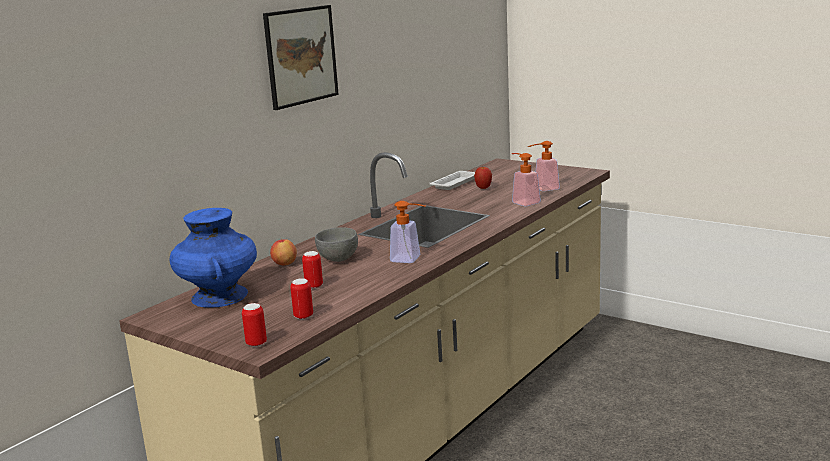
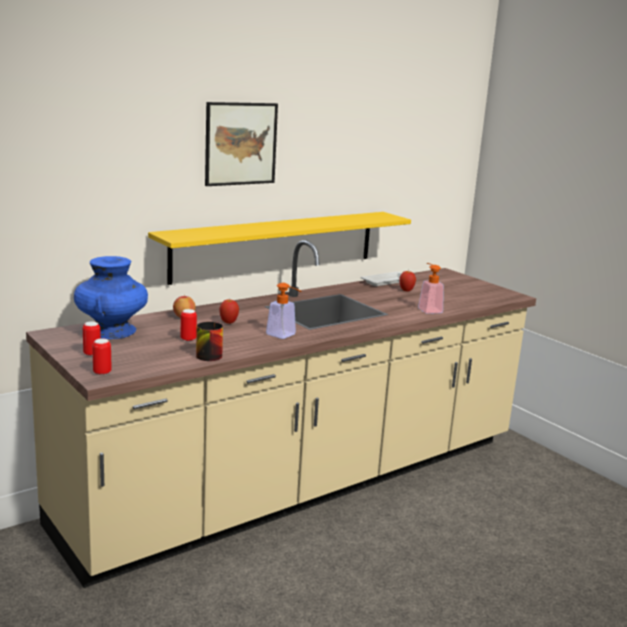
camera: 15 degrees right, 0 degrees up
(303, 316) = (157, 361): can -> can (92, 354)
(338, 259) = (228, 322): grey bowl -> apple
(348, 165) = (276, 245): none -> yellow shelf
(352, 296) = (209, 354): none -> mug
(542, 189) = (457, 302): soap dispenser -> none

